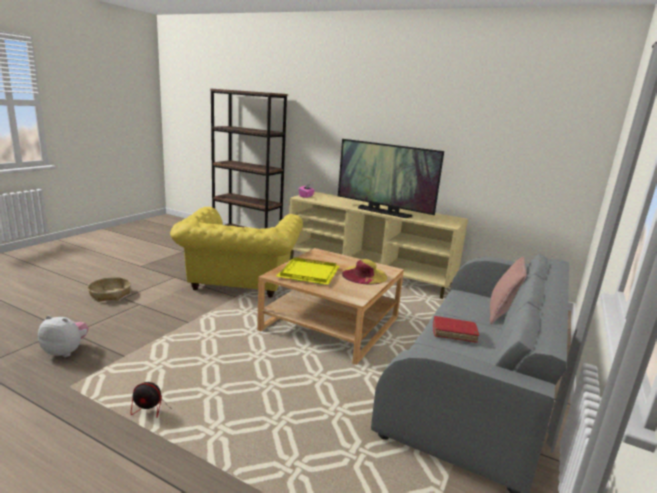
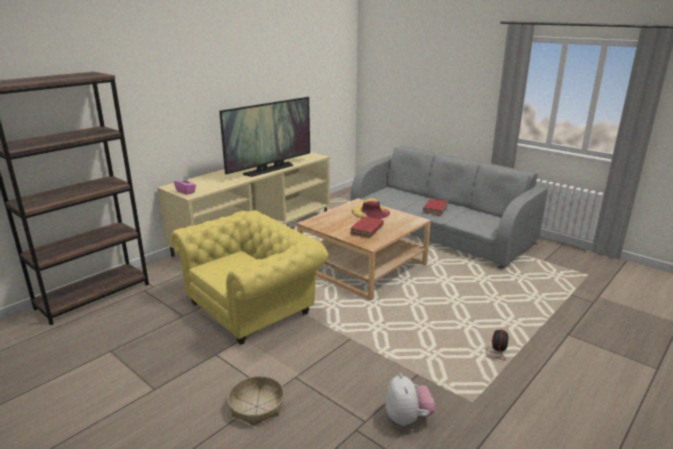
camera: 75 degrees left, 5 degrees up
(66, 351) = (408, 418): plush toy -> plush toy turned 150 degrees clockwise
(239, 282) = (254, 306): yellow armchair -> yellow armchair turned 60 degrees counterclockwise
(309, 273) = (367, 230): yellow tray -> red book
(502, 314) = (405, 193): pink pillow -> none

